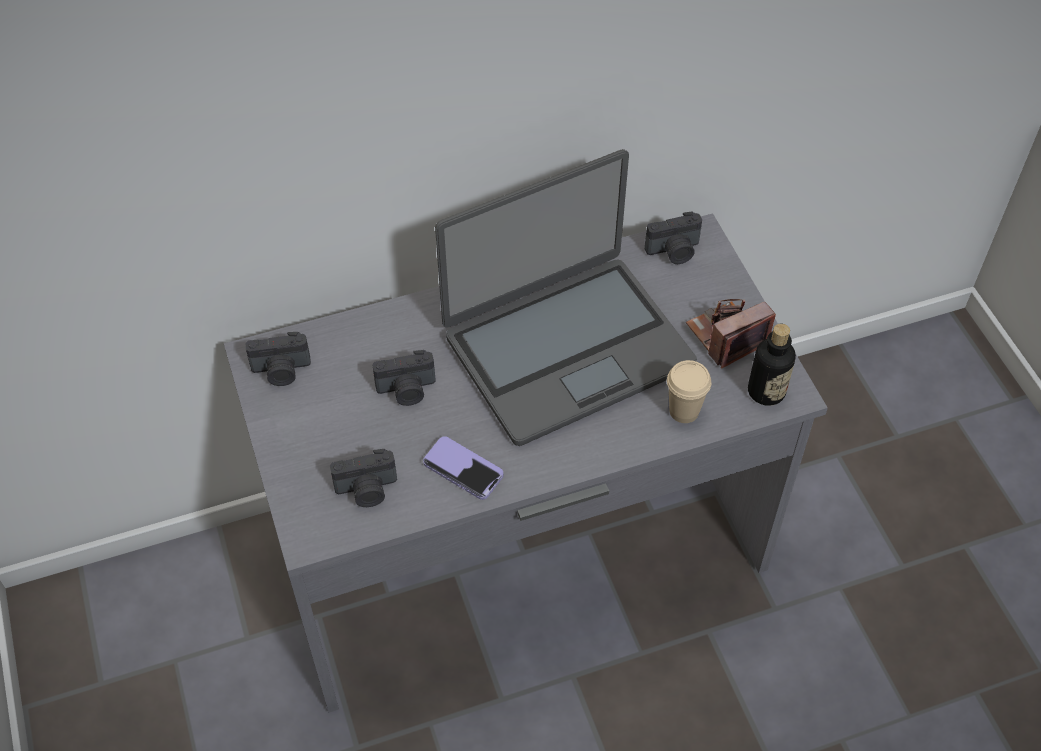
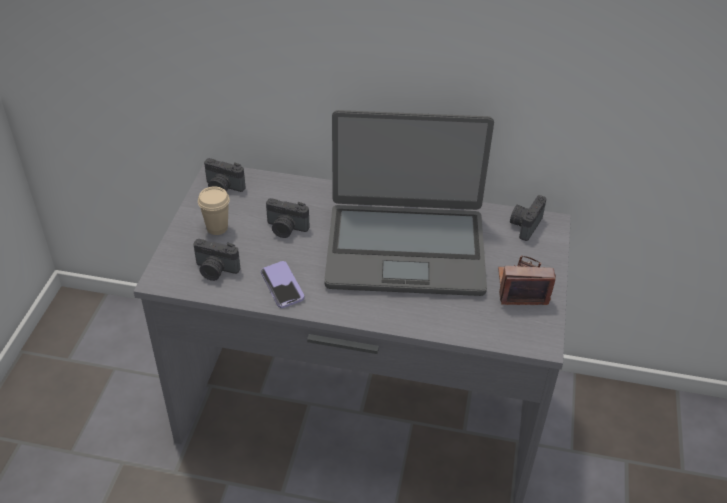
camera: 30 degrees right, 10 degrees down
(674, 251) = (524, 225): camera -> camera turned 105 degrees clockwise
(684, 411) = (454, 318): beige cup -> beige cup (217, 228)
(766, 391) = (524, 333): bottle -> none

